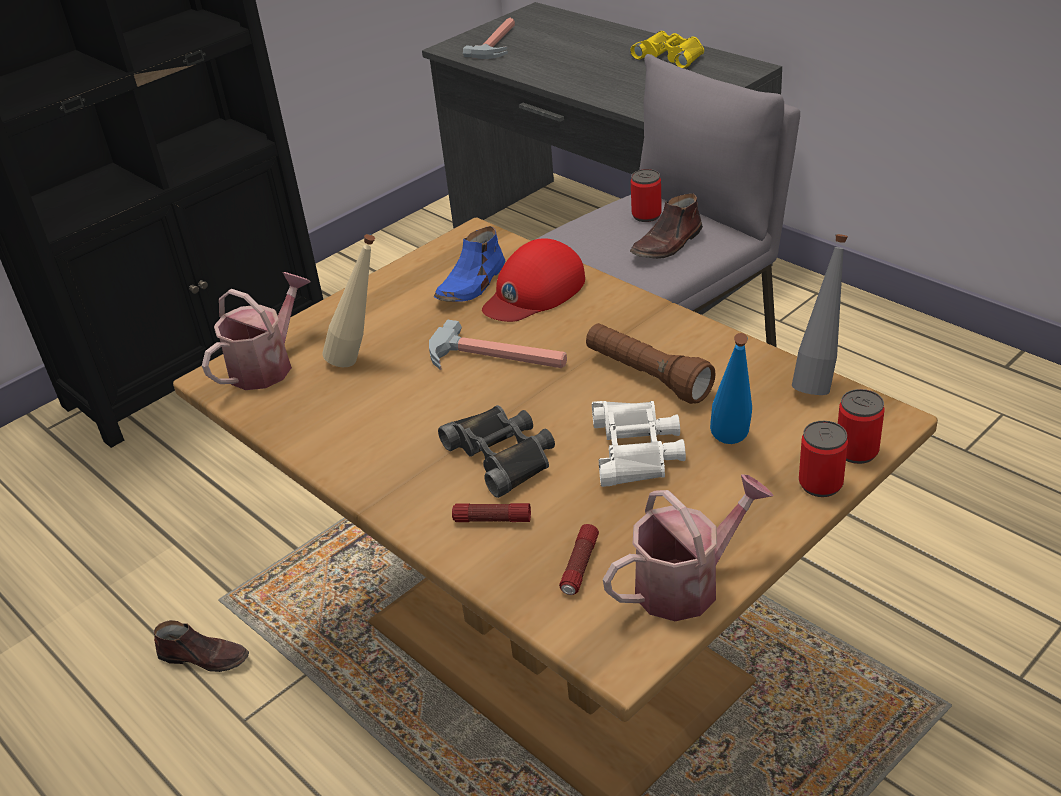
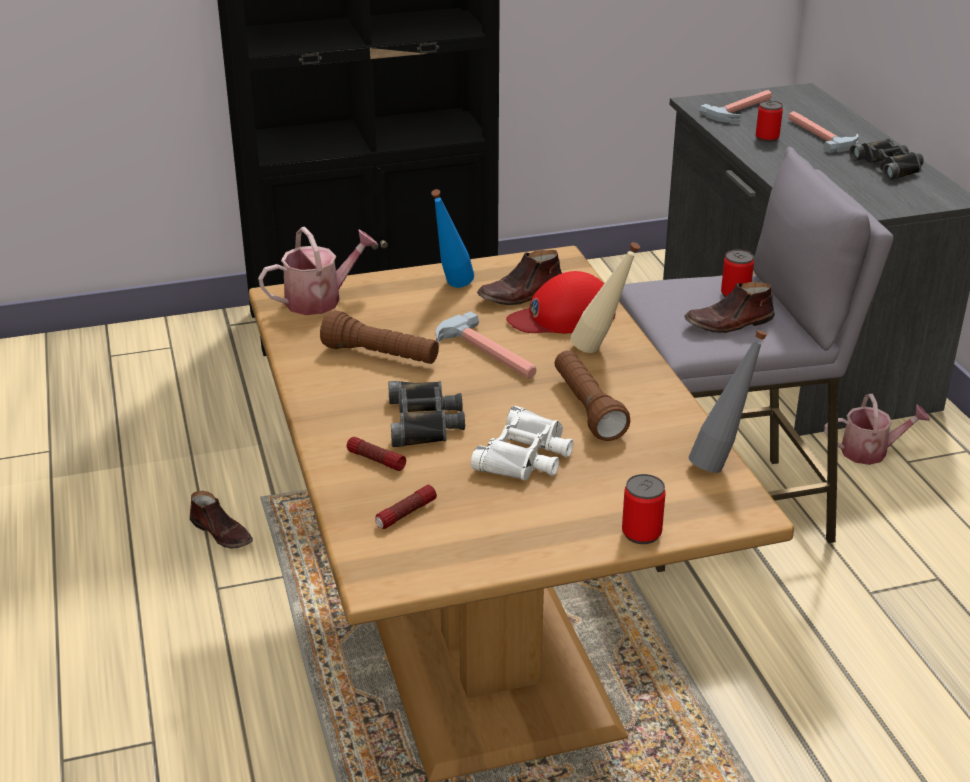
camera: 25 degrees right, 5 degrees down
(361, 360) = (388, 319): beige bottle -> beige bottle (601, 351)
(390, 402) = (381, 356): none -> brown flashlight
(472, 284) = (521, 294): blue shoe -> brown shoe
(587, 45) = (820, 135): none -> hammer
(671, 56) = (889, 166): yellow binoculars -> black binoculars
(687, 583) = (470, 555): watering can -> watering can (870, 451)
(732, 447) = (600, 482): blue bottle -> blue bottle (451, 288)
(856, 451) = (696, 523): can -> can (767, 138)

